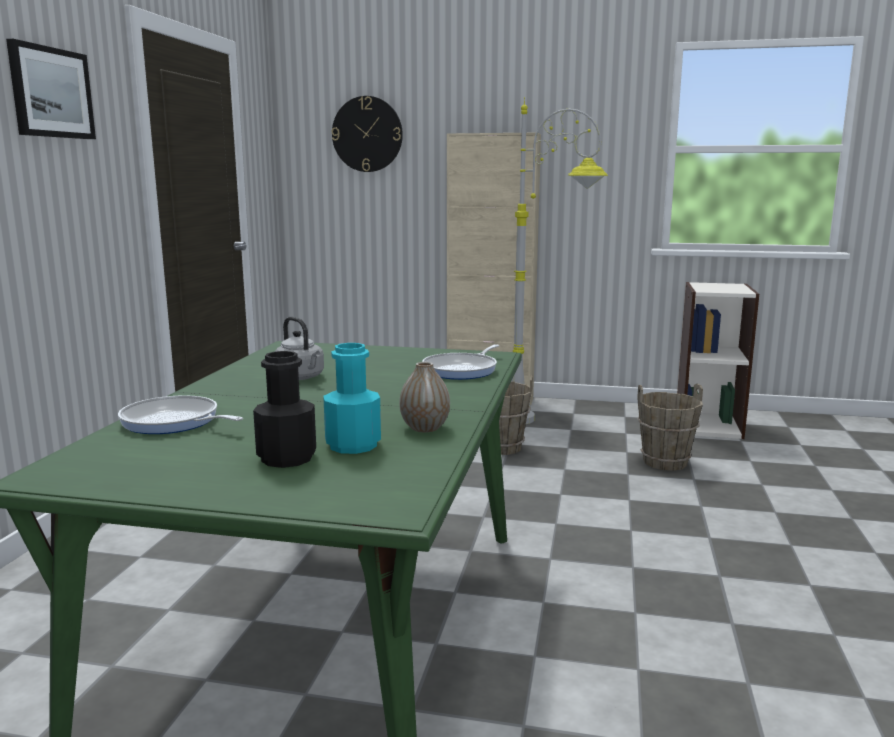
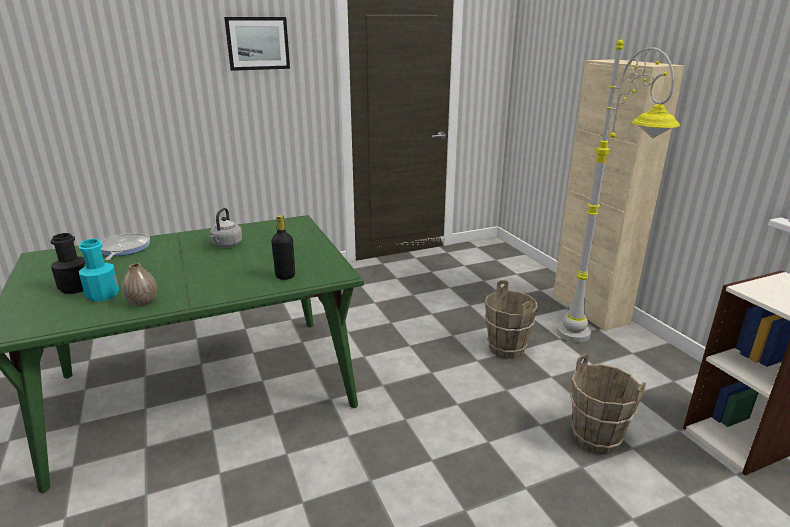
camera: 55 degrees right, 10 degrees up
(367, 134) = (562, 52): wall clock -> none
(462, 370) = (285, 276): frying pan -> black bottle

